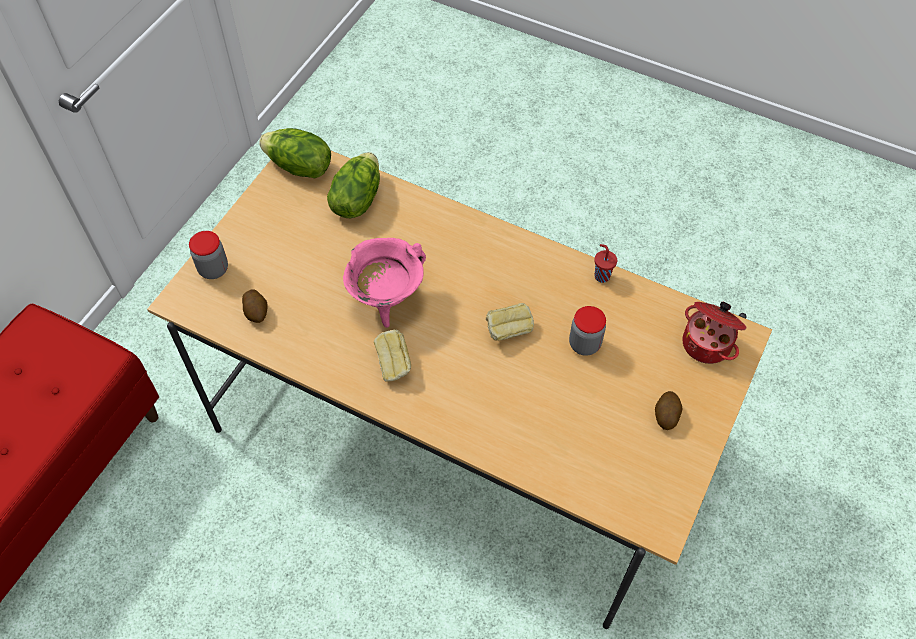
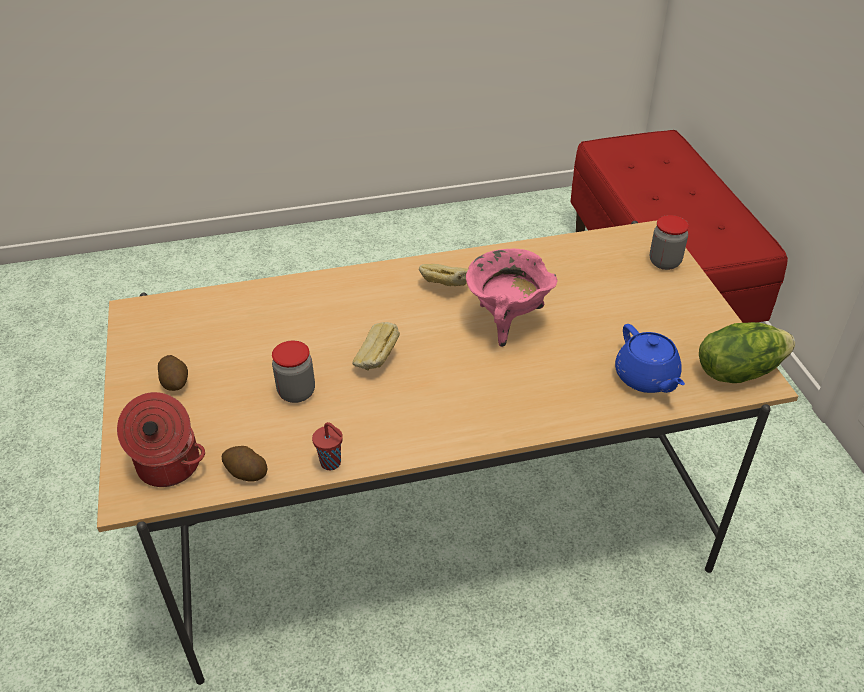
camera: 140 degrees right, 15 degrees down
(256, 312) = (590, 258): potato -> potato (246, 473)
(356, 199) = (646, 378): lettuce -> blue teapot

